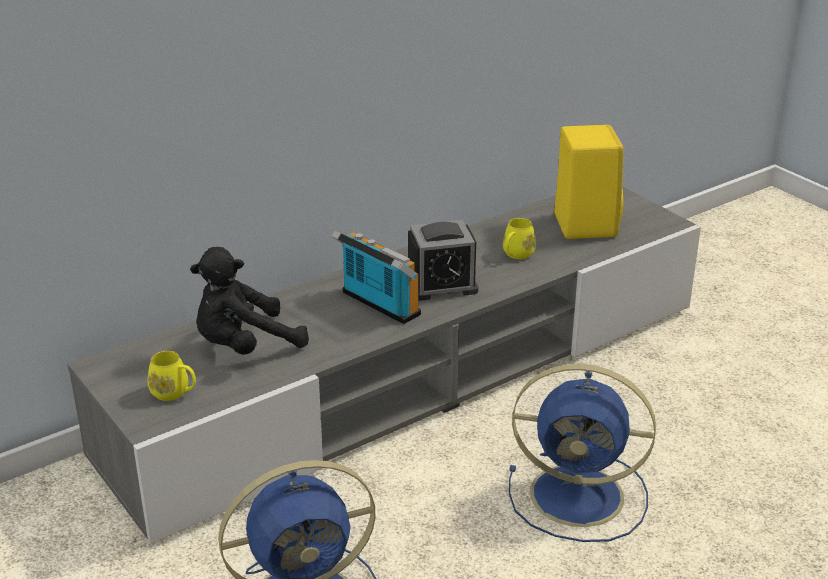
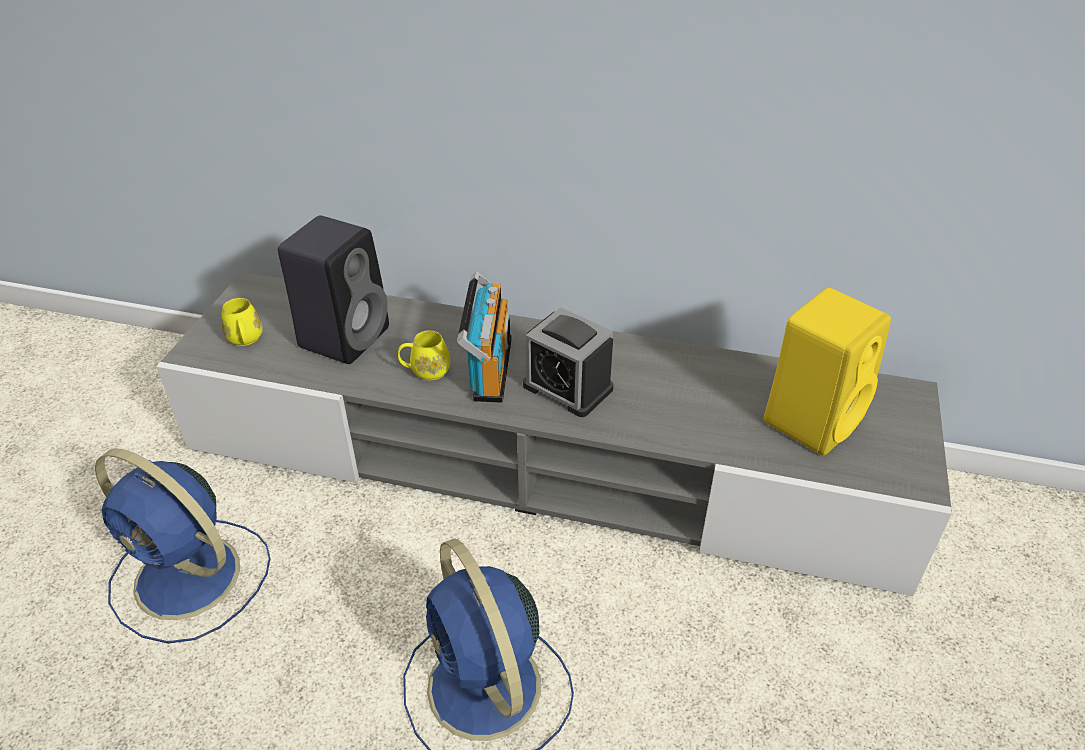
camera: 50 degrees right, 10 degrees up
(245, 346) = (345, 335): black plush toy -> black speaker
(516, 255) = (686, 404): yellow mug -> yellow mug (425, 371)

